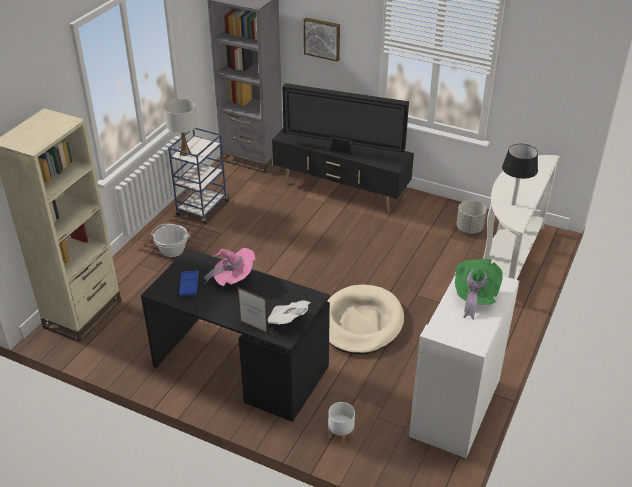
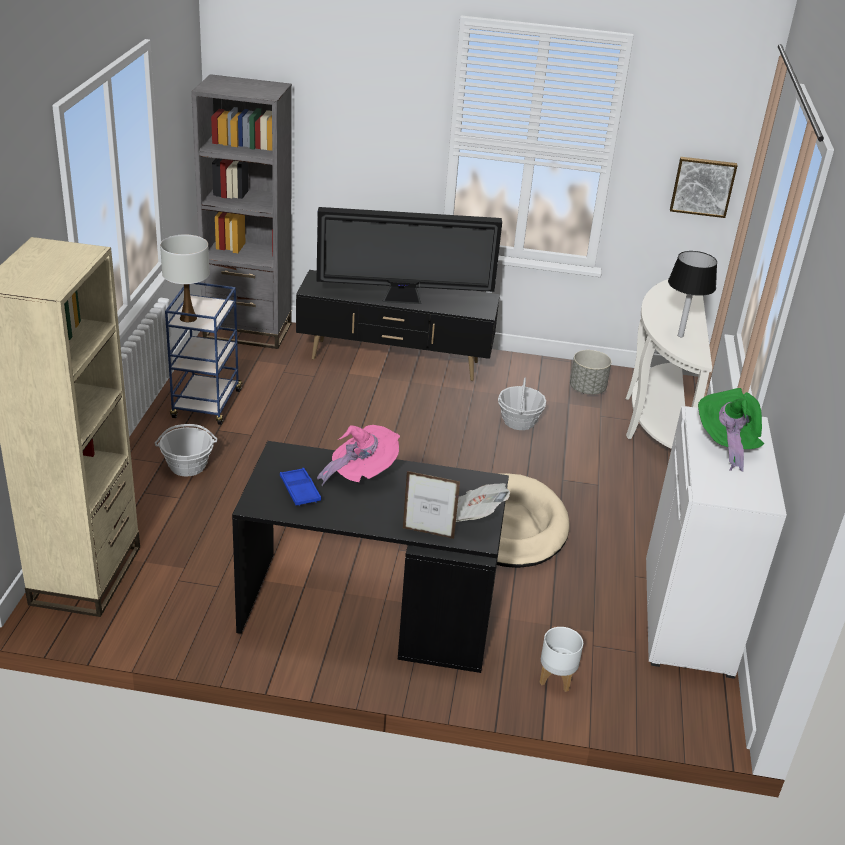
camera: 20 degrees left, 5 degrees down
(322, 38) = (358, 143): picture -> picture (702, 186)
(406, 247) = (519, 421): none -> basket

